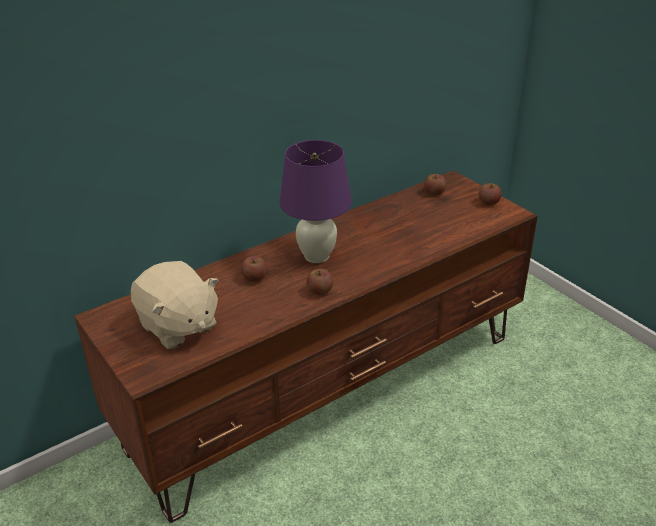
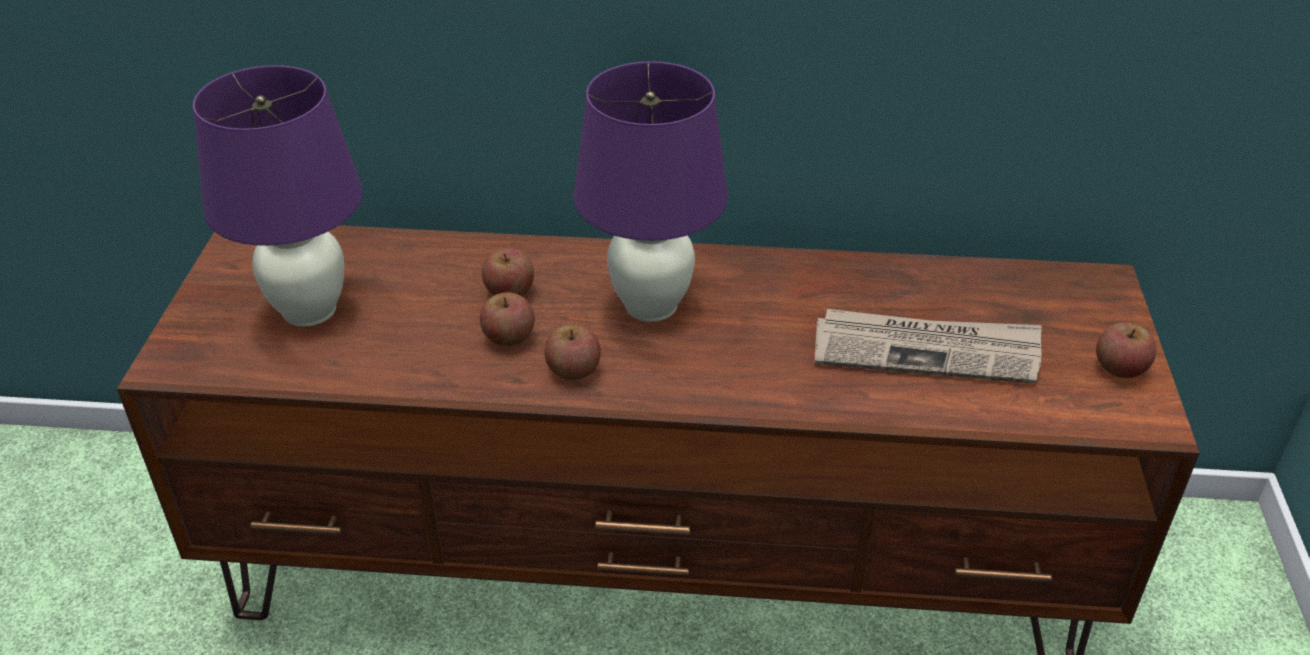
camera: 40 degrees right, 5 degrees up
(177, 326) = (308, 310): beige plush toy -> purple table lamp
(428, 225) = (926, 350): none -> newspaper
(434, 192) = (1027, 293): apple -> apple (509, 337)

